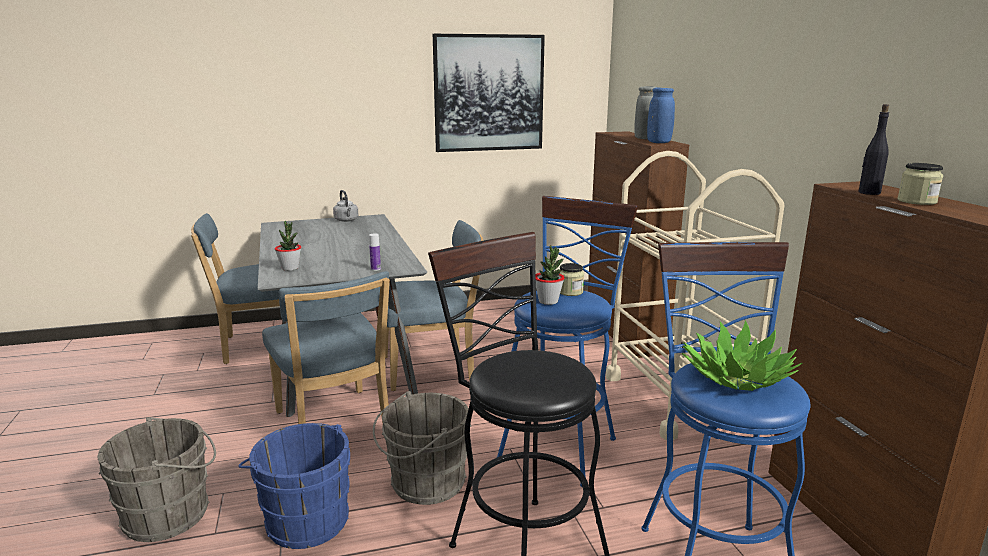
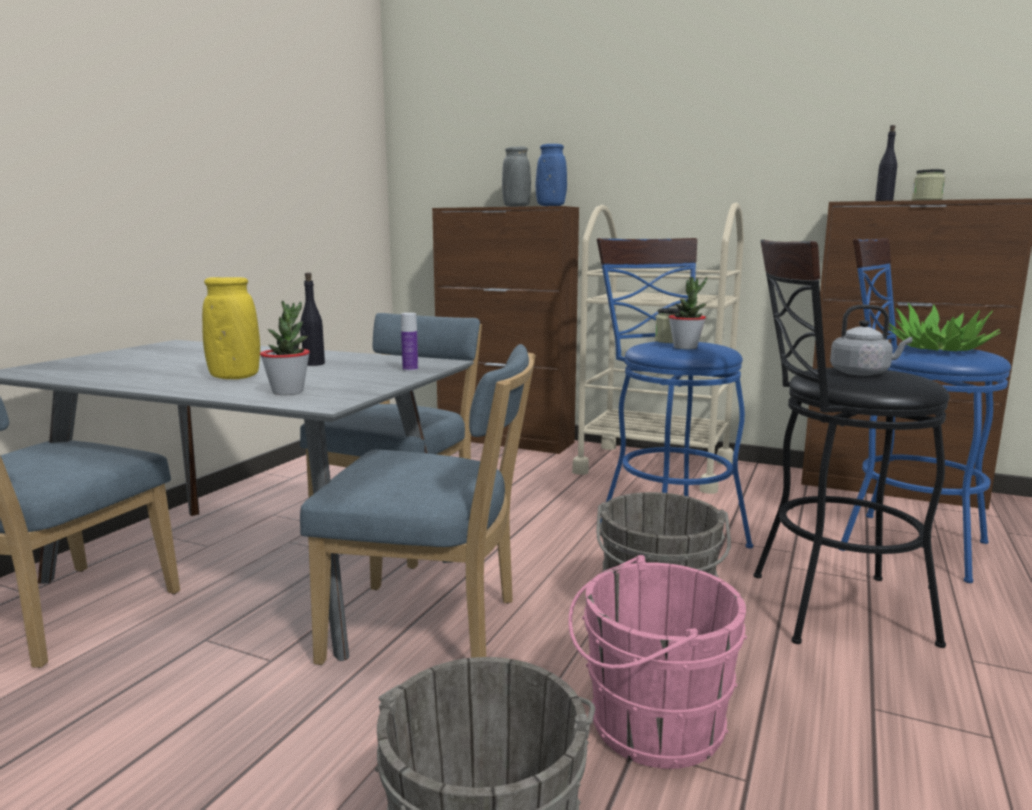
camera: 50 degrees left, 5 degrees down
(305, 519) = (648, 724): blue bucket -> pink bucket
(309, 251) = (235, 377): none -> yellow vase
(346, 220) = (144, 350): grey kettle -> grey kettle (862, 373)
(361, 251) = (313, 364): none -> black bottle
(489, 93) = (282, 156): picture -> none

